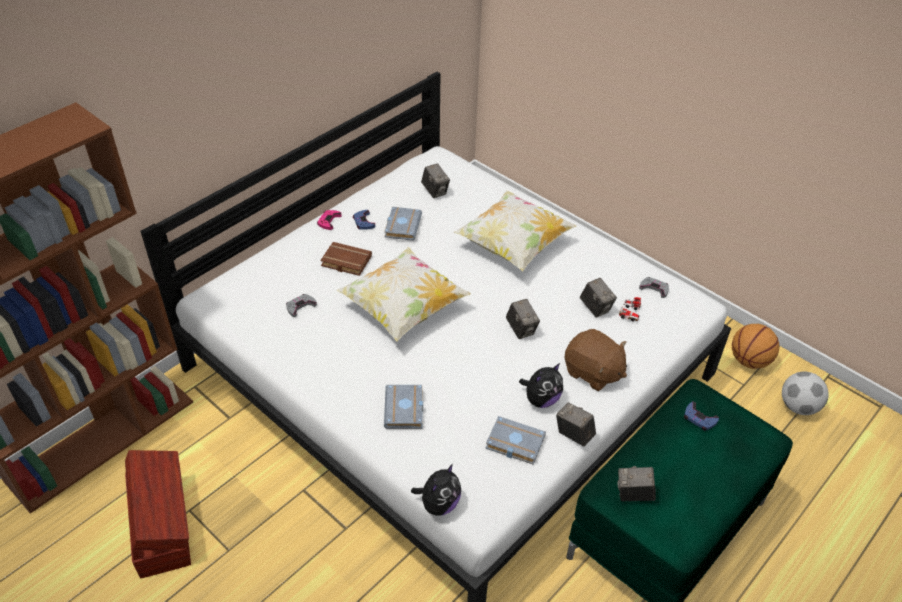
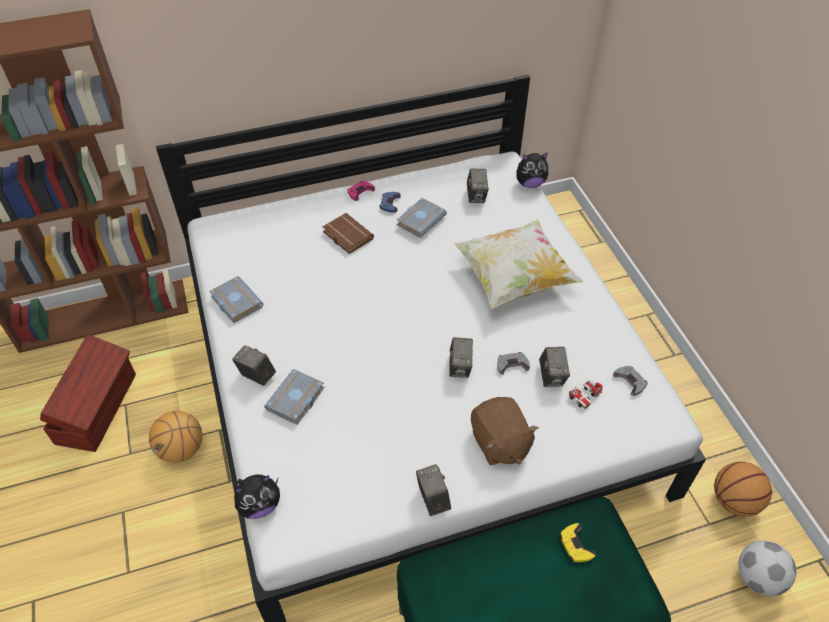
camera: 30 degrees right, 5 degrees up
(279, 523) = (182, 449): none -> basketball
(300, 306) = (279, 263): grey game controller -> grey game controller (512, 364)
(403, 309) = (365, 301): pillow -> none
(513, 443) = (368, 479): grey book -> grey book (235, 302)
(541, 399) = (427, 447): plush toy -> plush toy (530, 183)
(633, 494) = (446, 591): camera -> camera (256, 375)
(699, 419) = (575, 545): blue game controller -> yellow game controller

